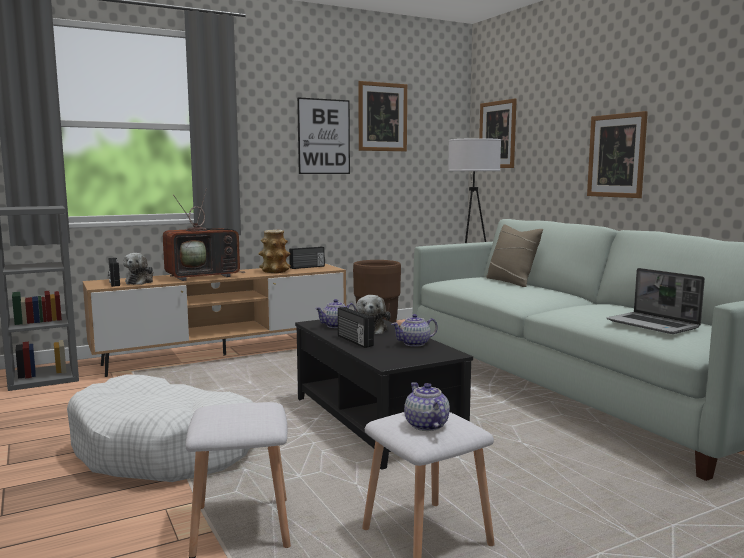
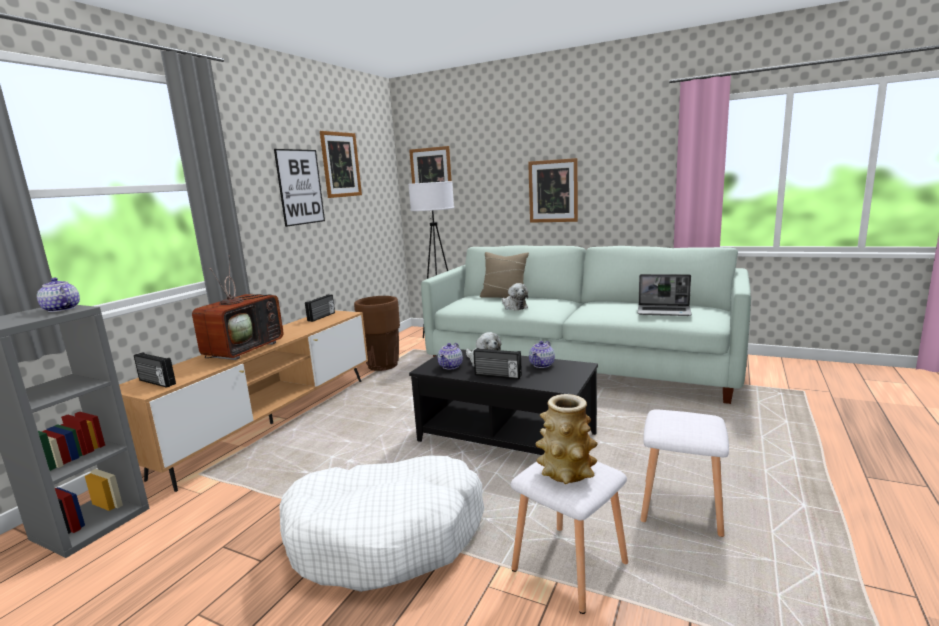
camera: 35 degrees left, 5 degrees up
(140, 281) = (187, 373): plush toy -> plush toy (514, 307)
(275, 271) = (303, 327): vase -> vase (566, 472)
(426, 425) = (693, 426): teapot -> teapot (61, 309)

